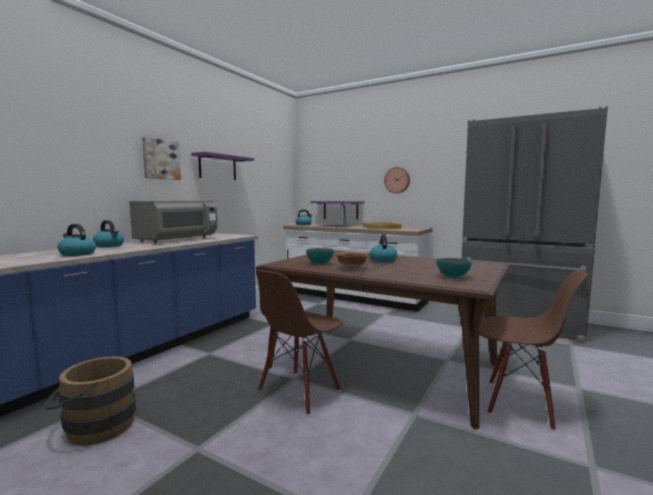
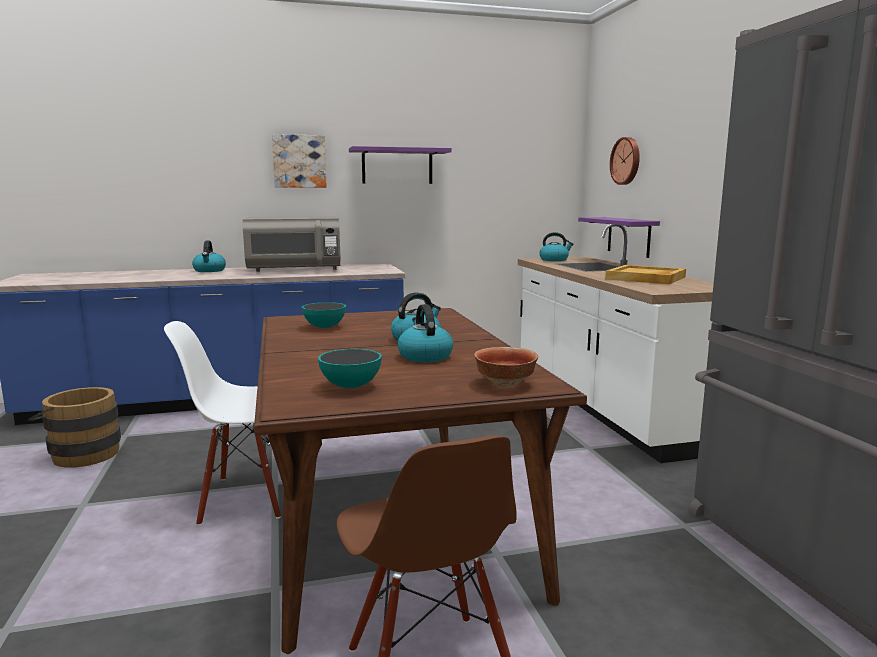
camera: 45 degrees right, 5 degrees up
(77, 254) = (146, 277): kettle -> kettle (424, 356)
(299, 391) = (246, 498): brown chair -> white chair
(352, 268) = (320, 341): bowl -> bowl (506, 384)
(397, 180) = (710, 178): wall clock -> wall clock (626, 161)

